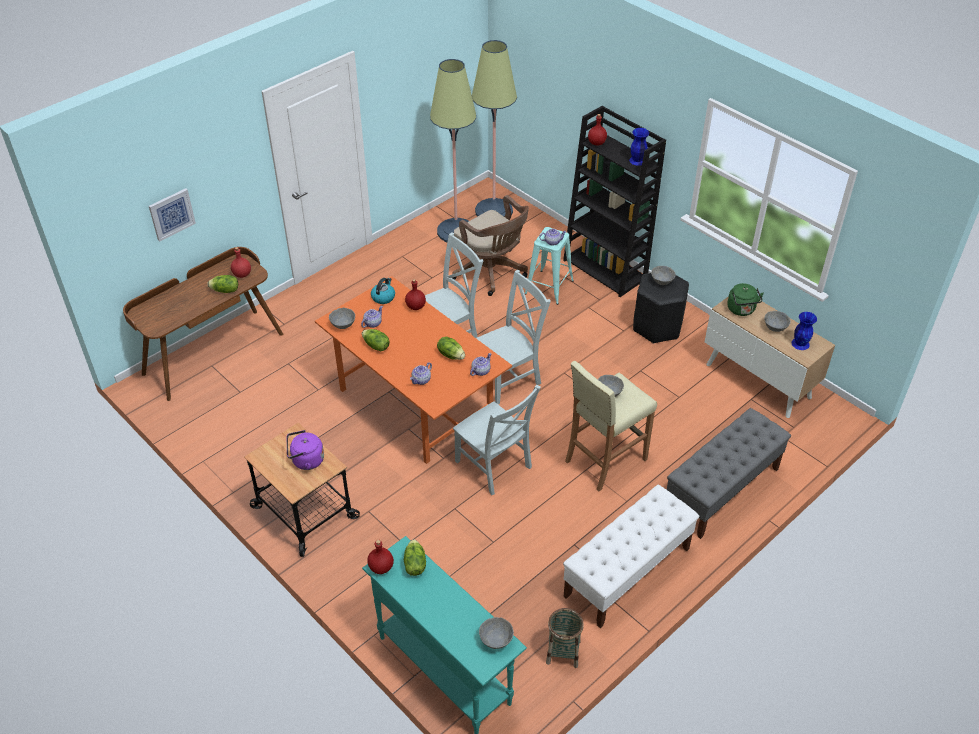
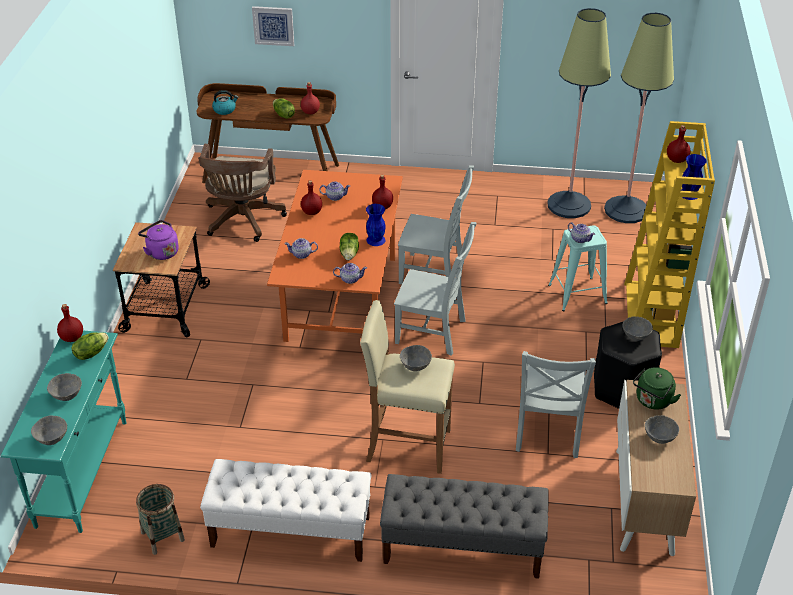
camera: 50 degrees right, 5 degrees down
(343, 325) = (315, 184): grey bowl -> grey bowl (66, 395)
(376, 346) = (311, 212): lettuce -> red bottle
(383, 297) = (371, 185): kettle -> kettle (225, 110)
(491, 273) = (547, 252): brown office chair -> brown office chair (242, 221)
(495, 466) = (323, 381): grey chair -> grey chair (547, 433)
(606, 269) = (651, 315): black bookcase -> yellow bookcase
(800, 343) = (661, 468): blue vase -> blue vase (376, 240)

